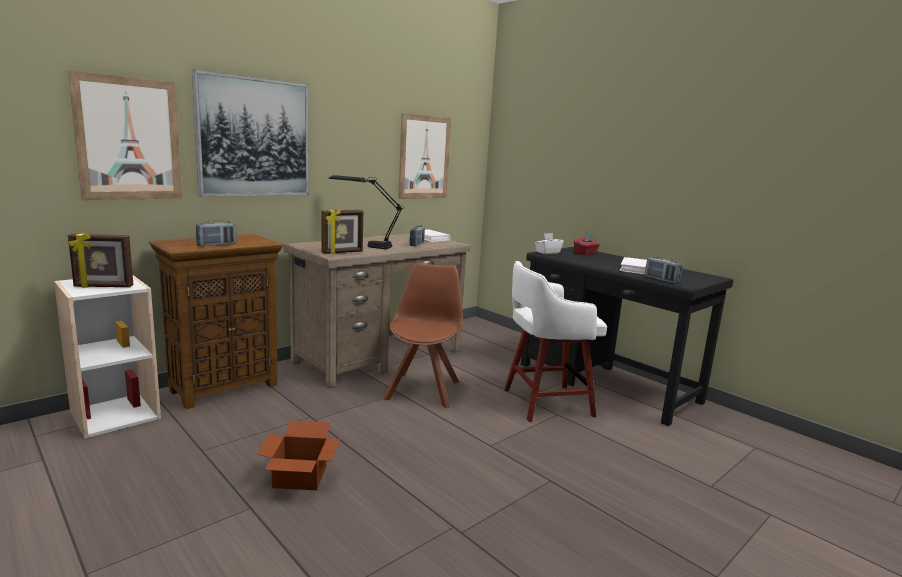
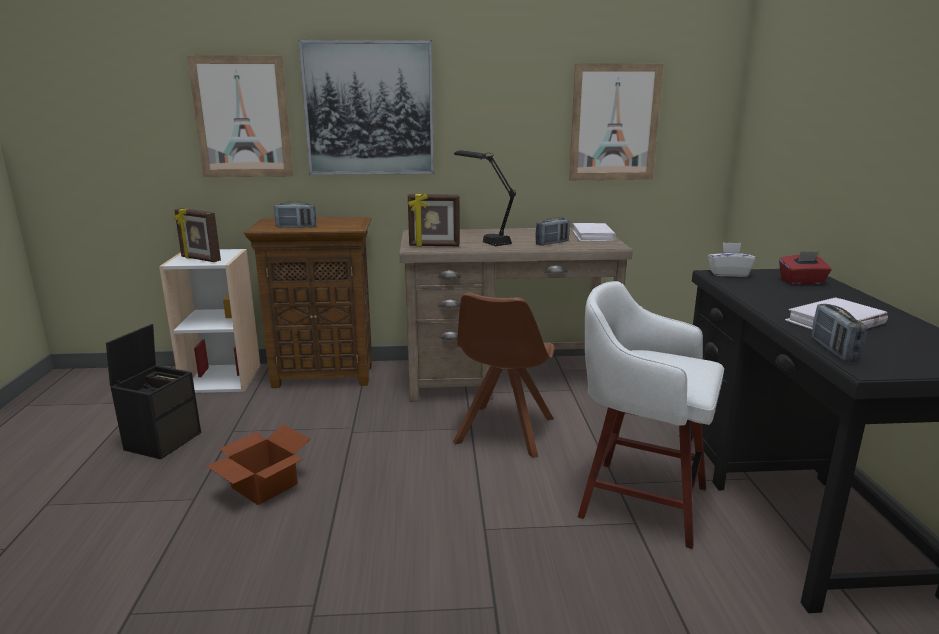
camera: 40 degrees right, 5 degrees up
(136, 479) = (163, 440): none -> black storage box
(423, 389) = (503, 432): brown chair -> brown chair turned 150 degrees clockwise

